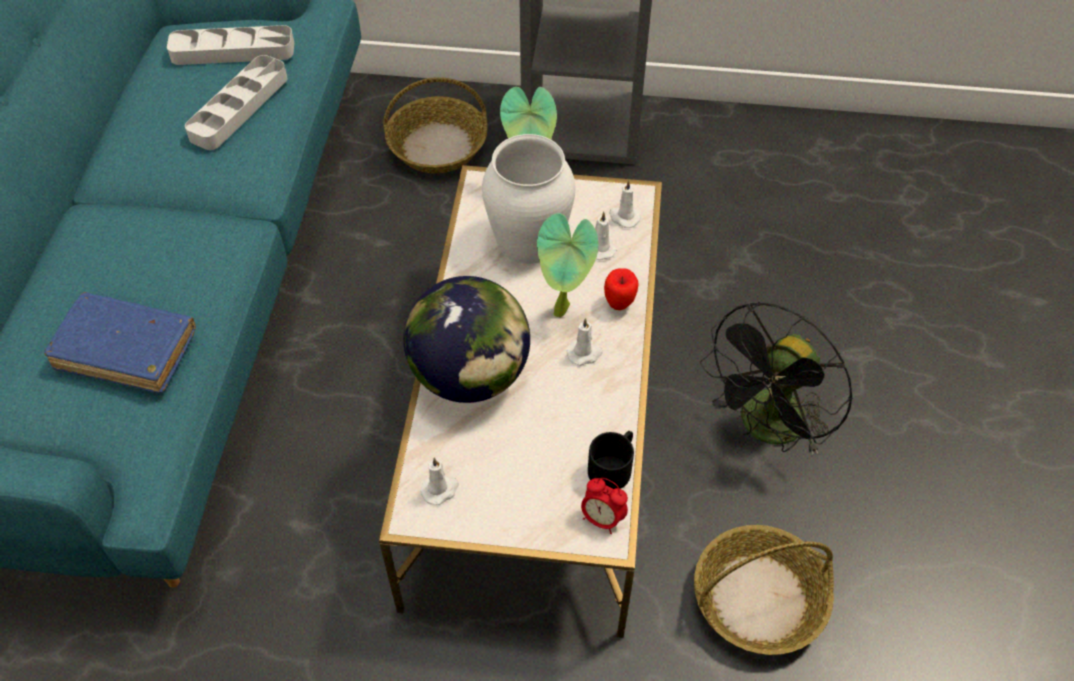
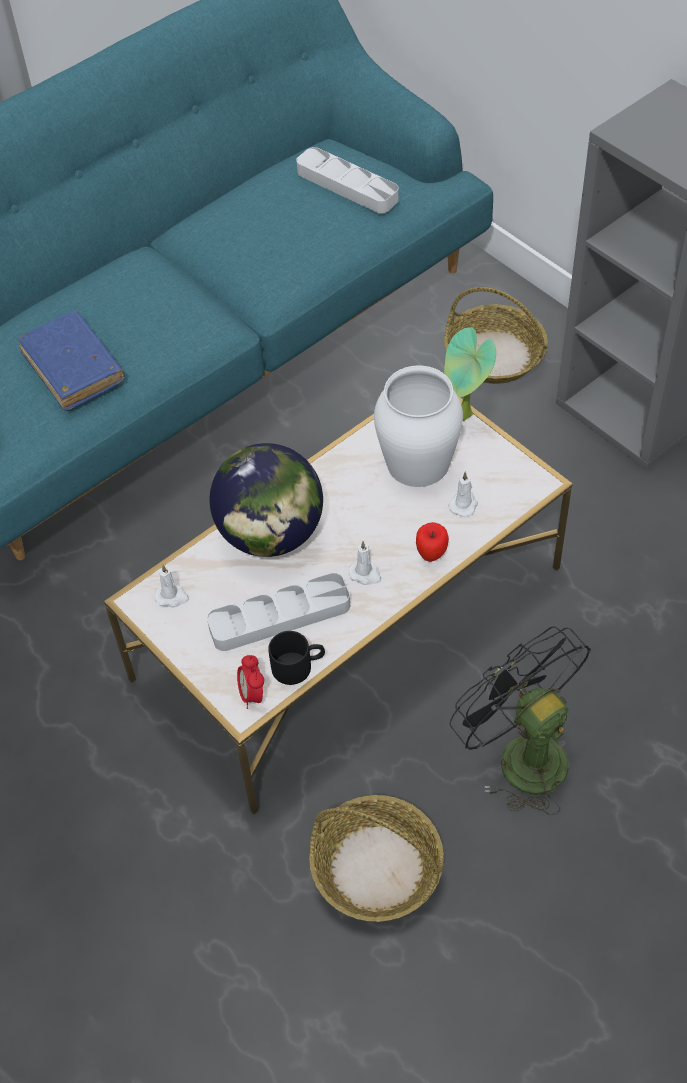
camera: 45 degrees right, 0 degrees up
(239, 107) = (308, 233): grey tray -> grey tray (280, 616)
(564, 312) = (383, 534): potted plant -> none
(623, 217) = (508, 492): white candle -> none
(766, 430) = (520, 754): black fan -> black fan turned 60 degrees clockwise

